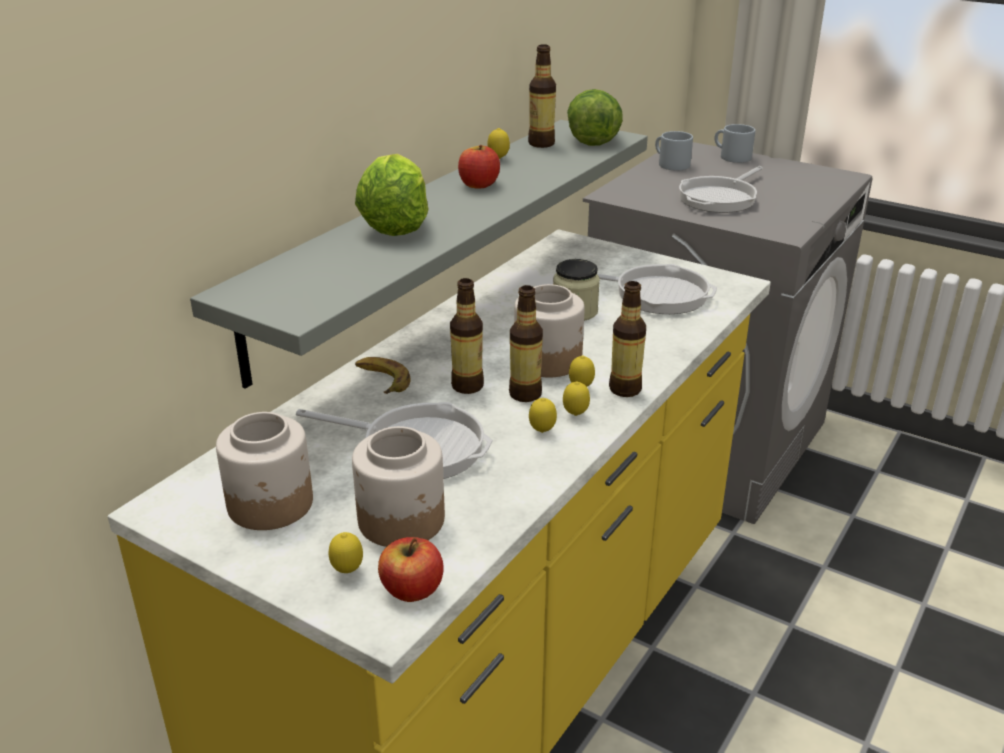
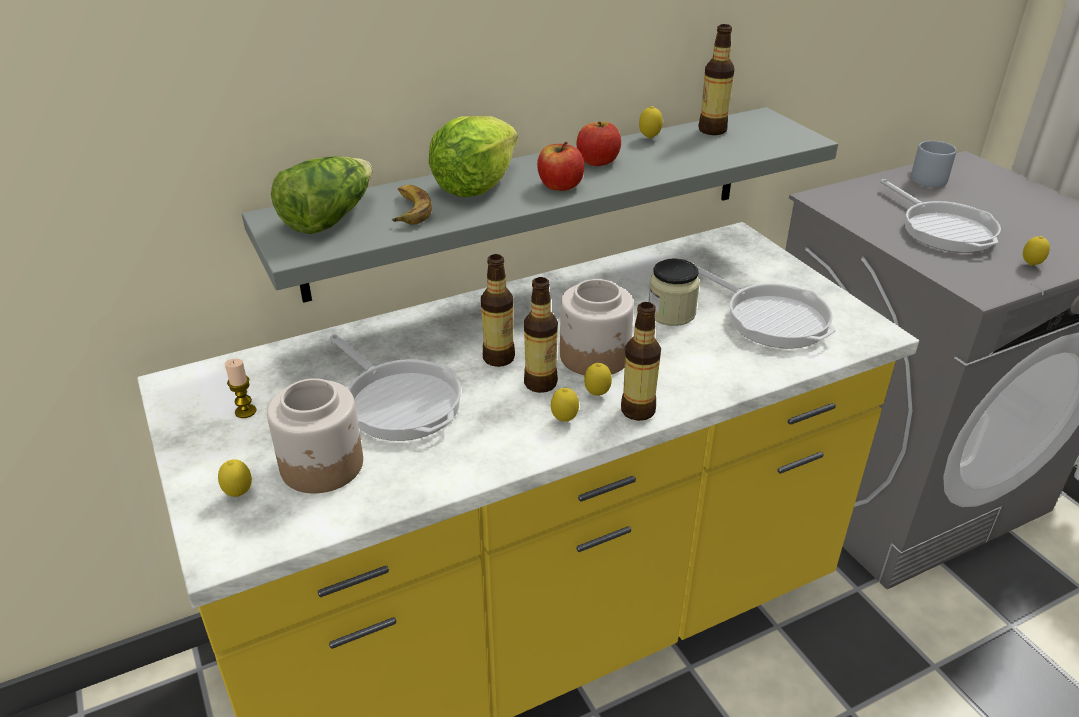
camera: 30 degrees right, 5 degrees up
(271, 504) = (245, 411): jar -> candle
(381, 380) = (434, 328): banana -> banana (409, 210)
(412, 590) = (267, 533): apple -> apple (560, 186)
(542, 432) = (518, 426): lemon -> lemon (1030, 265)
(591, 137) = (773, 133): lettuce -> lettuce (328, 218)
(720, 198) = (943, 229): frying pan -> frying pan turned 90 degrees counterclockwise
(730, 156) = (1008, 183): grey mug -> none

